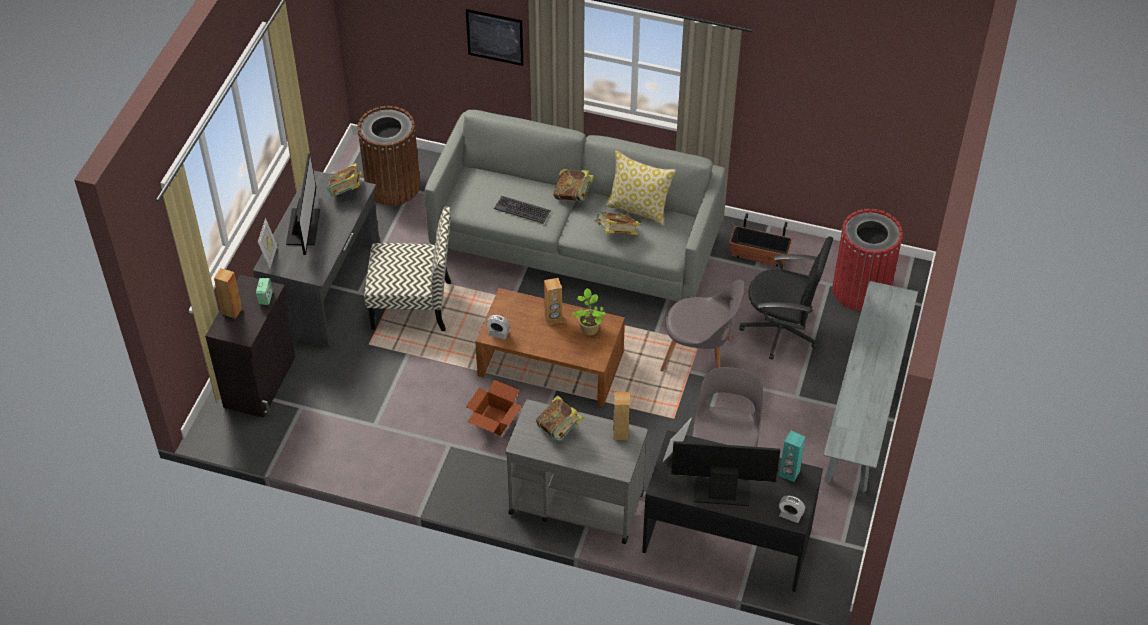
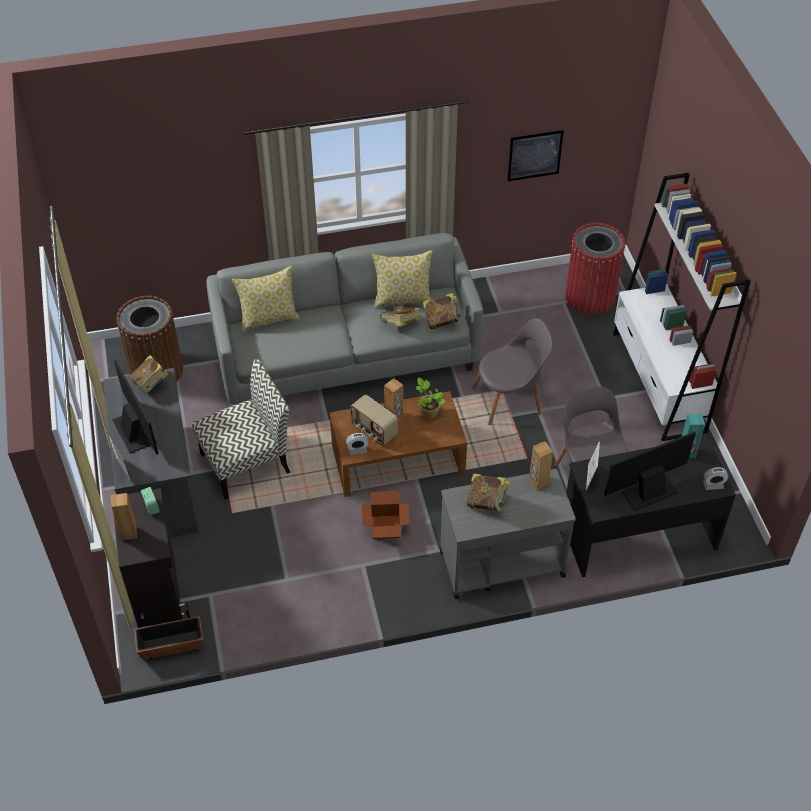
camera: 30 degrees left, 0 degrees up
(495, 37) = (221, 195): picture -> picture (534, 155)
(500, 176) = (269, 319): none -> pillow
(522, 209) = (308, 338): keyboard -> none
(526, 323) = (374, 431): none -> radio
(573, 195) = (341, 310): book -> book (442, 321)
(759, 255) = (496, 302): planter -> planter (171, 645)
(781, 330) = (556, 352): black office chair -> none
(865, 405) = (658, 382): grey bench -> white bookcase

